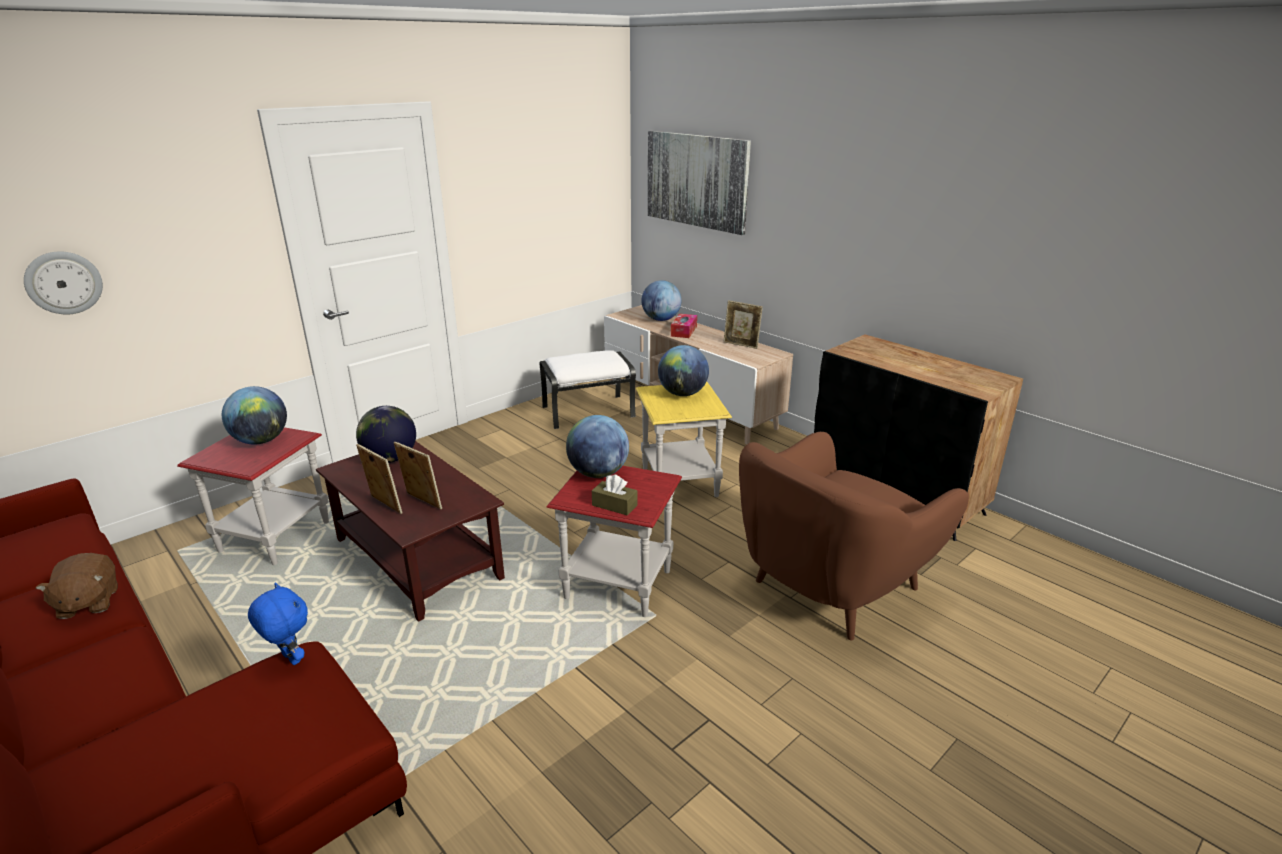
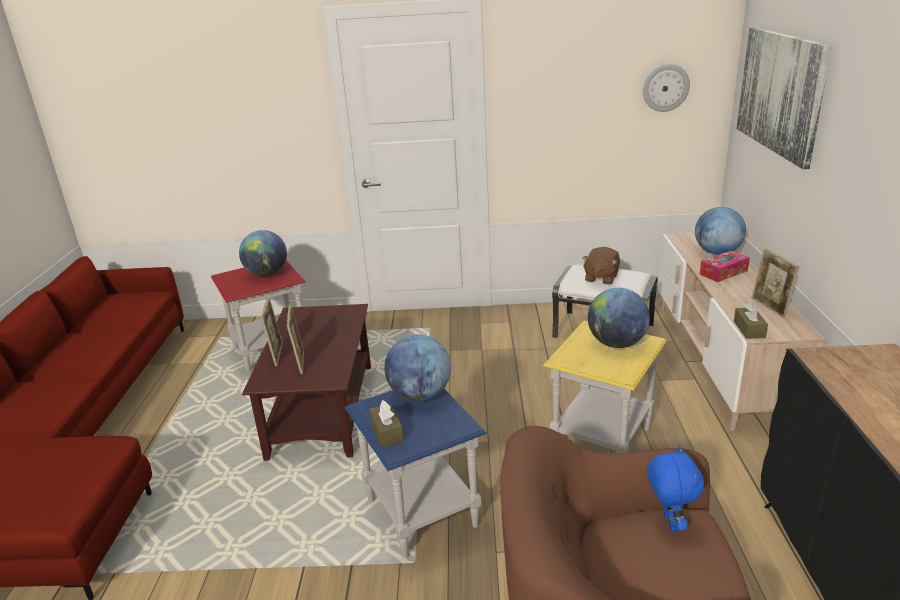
camera: 45 degrees right, 0 degrees up
(63, 282) = (182, 131): wall clock -> wall clock (665, 88)
(88, 603) = (92, 352): brown plush toy -> brown plush toy (600, 278)
(289, 659) = (103, 443): blue plush toy -> blue plush toy (669, 522)
(390, 459) = (331, 318): globe -> none
(616, 584) = (421, 512): red side table -> blue side table
(748, 360) = (749, 329): none -> brown tissue box

